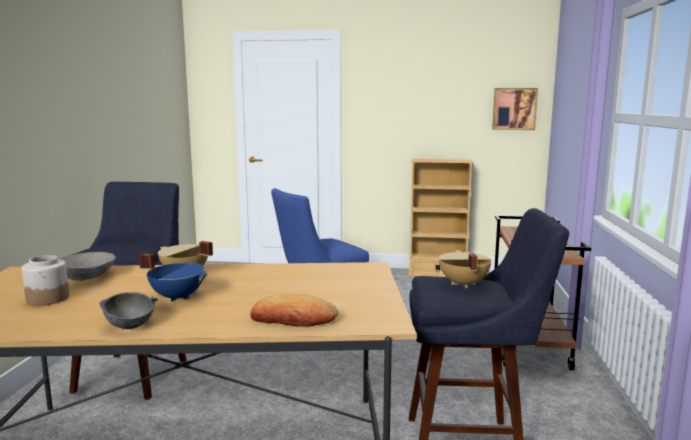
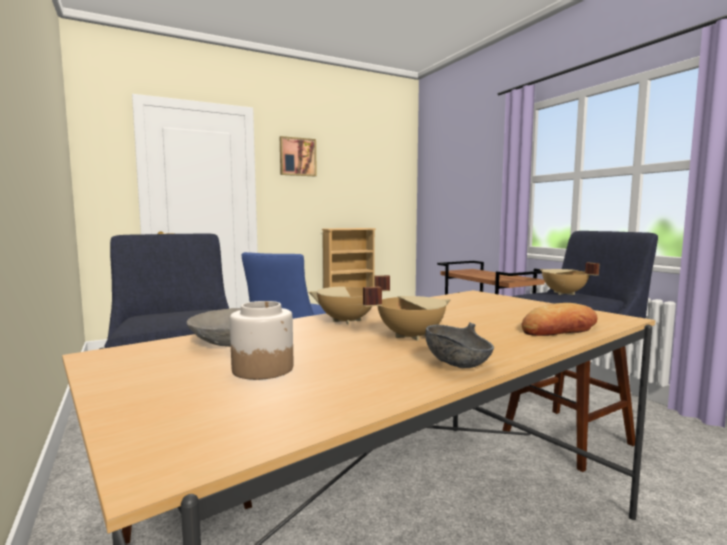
camera: 35 degrees left, 5 degrees down
(178, 297) = (409, 336): blue cooking pot -> beige cooking pot
(514, 109) = (393, 187): picture -> picture (297, 157)

